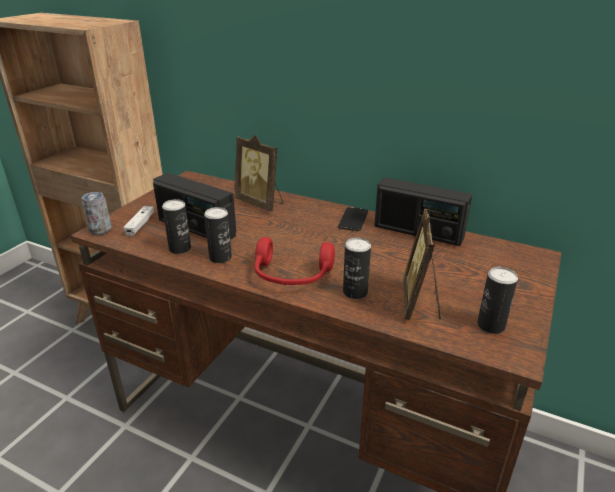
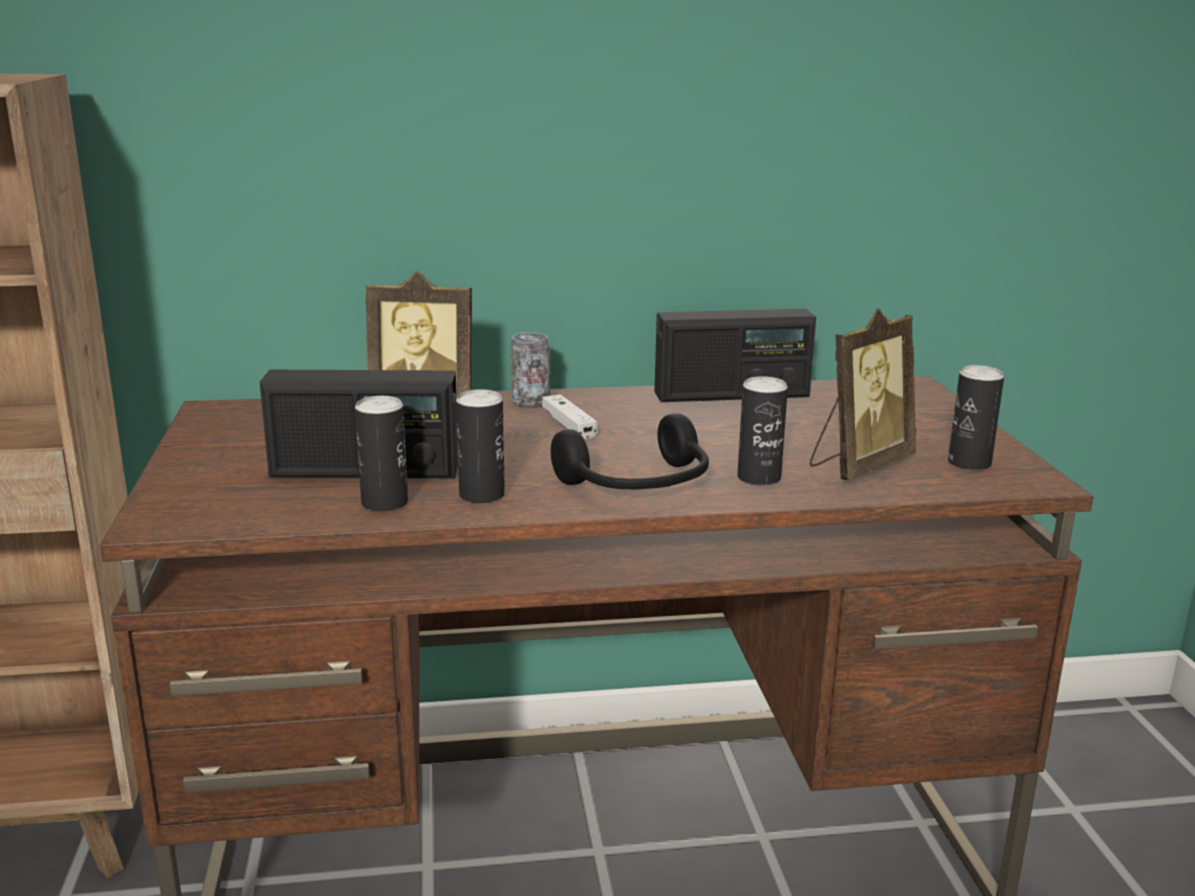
camera: 35 degrees left, 10 degrees down
(100, 230) = (161, 520): can -> can (530, 402)
(140, 225) = (238, 493): white game controller -> white game controller (569, 426)
(291, 276) = (638, 485): red headphones -> black headphones
(353, 219) = (616, 401): phone -> none
(420, 303) = (858, 465): picture frame -> picture frame turned 105 degrees counterclockwise

